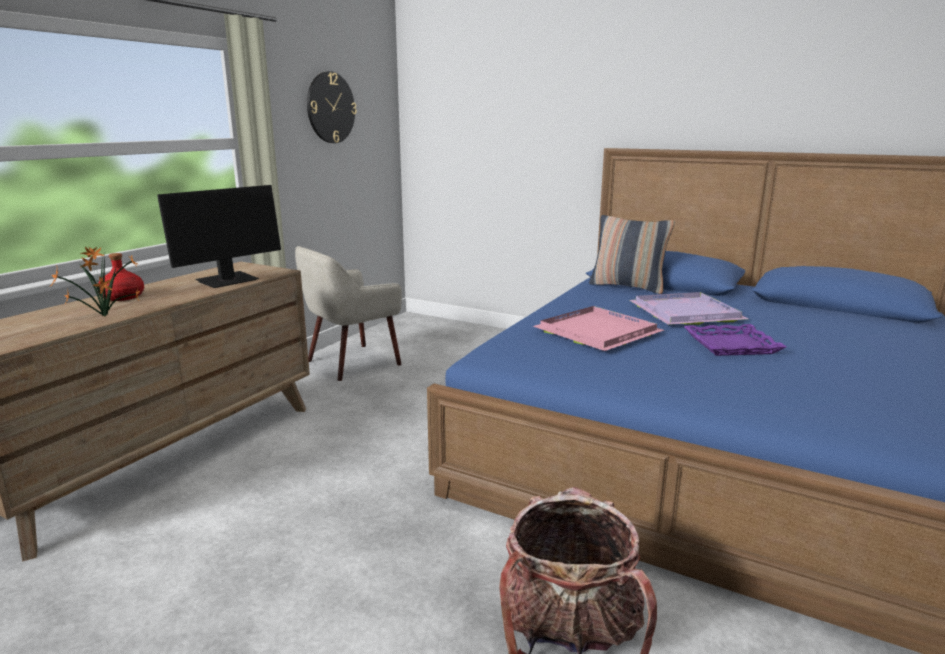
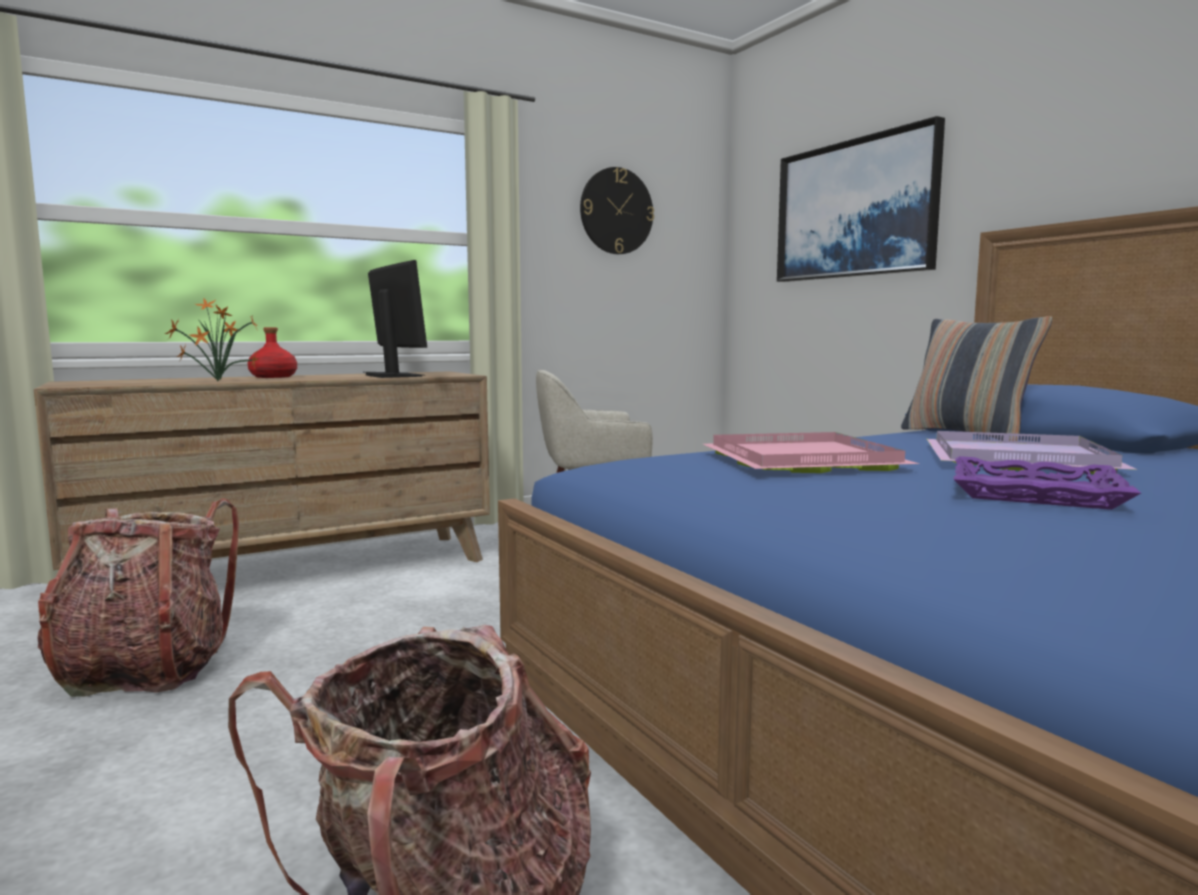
camera: 30 degrees right, 10 degrees down
(169, 573) = (145, 670): none -> backpack
(227, 281) = (393, 376): monitor -> monitor turned 105 degrees counterclockwise
(509, 116) = (855, 209): none -> picture

